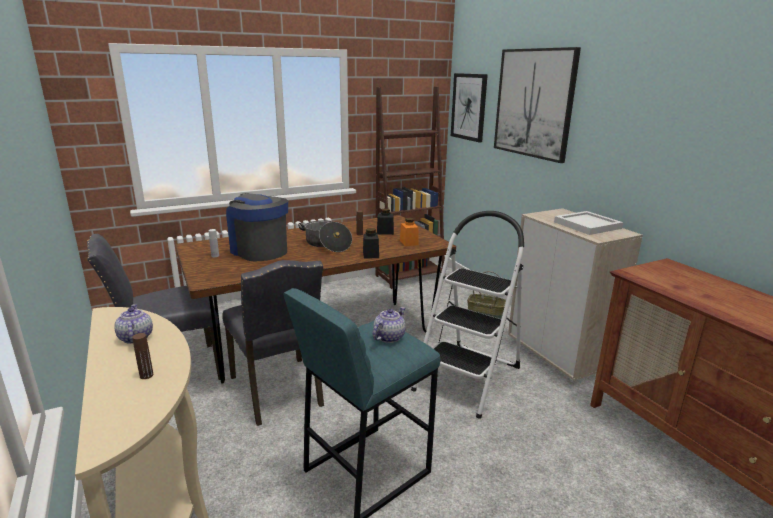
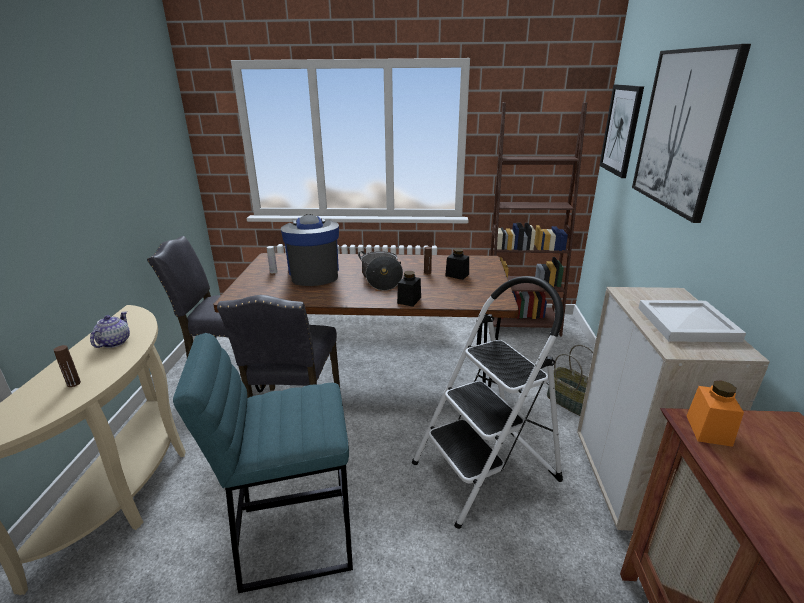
camera: 30 degrees right, 5 degrees up
(389, 337) = (311, 410): teapot -> none
(409, 242) = (467, 293): orange jar -> orange jar (708, 430)

